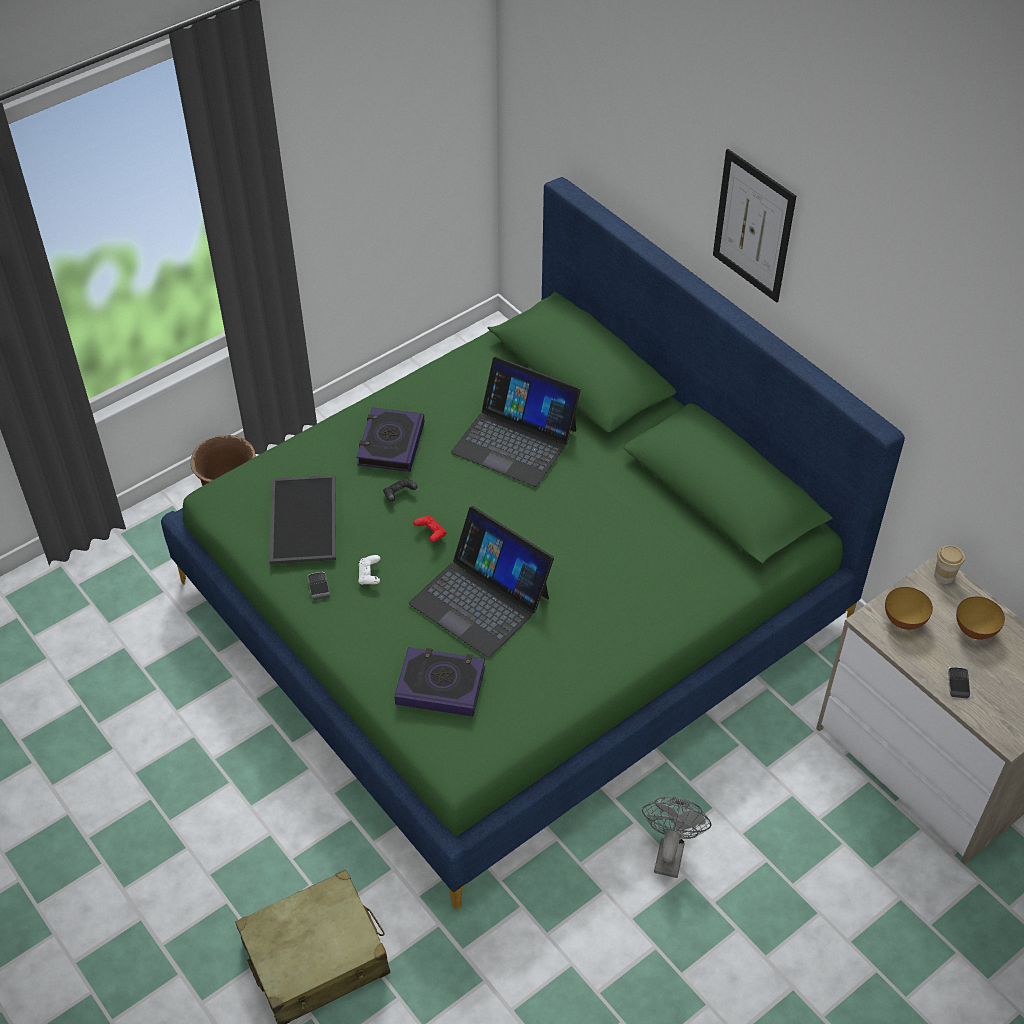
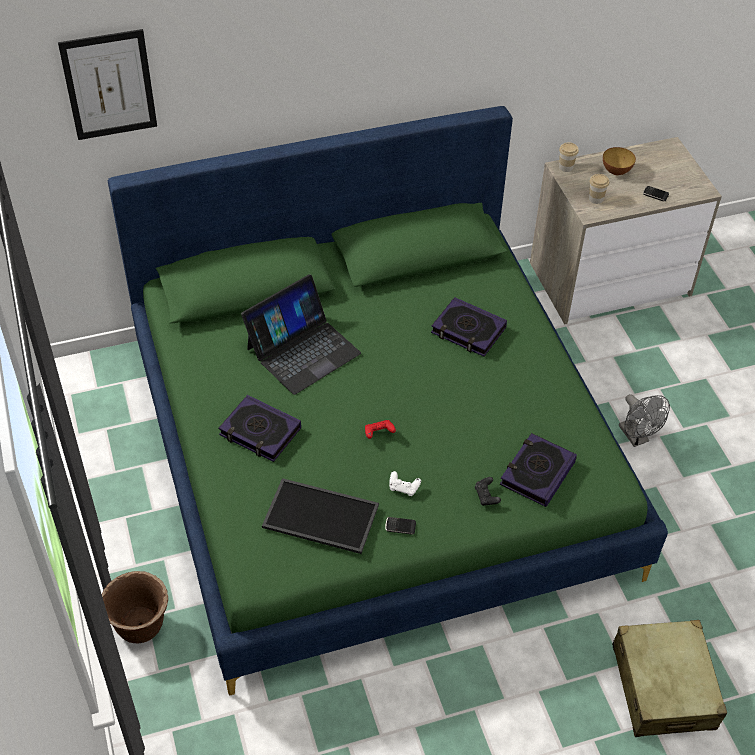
camera: 70 degrees left, 0 degrees up
(399, 494) = (325, 441): black game controller -> black game controller (486, 496)
(480, 599) = (462, 423): laptop -> none
(622, 569) = (468, 331): none -> book
(669, 852) = (636, 437): grey fan -> grey fan turned 150 degrees counterclockwise
(753, 226) = (328, 65): picture -> picture (109, 85)
(904, 621) = (596, 199): bowl -> cup

